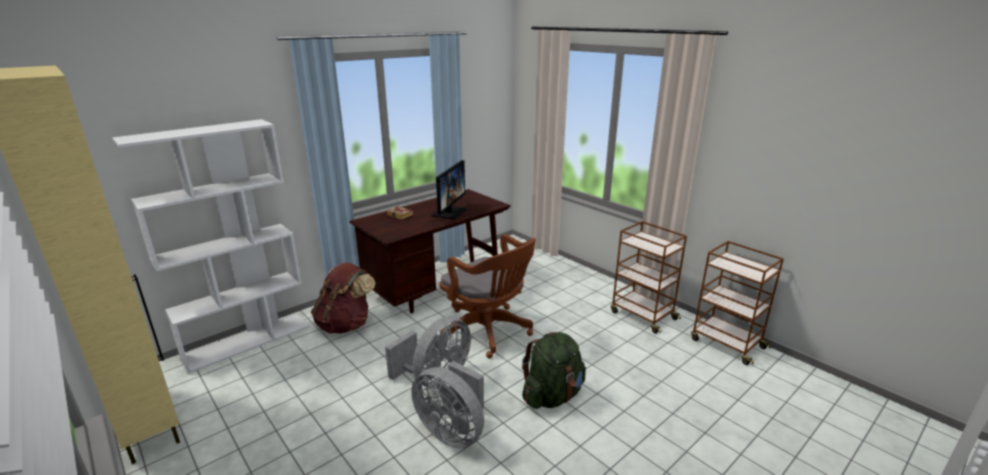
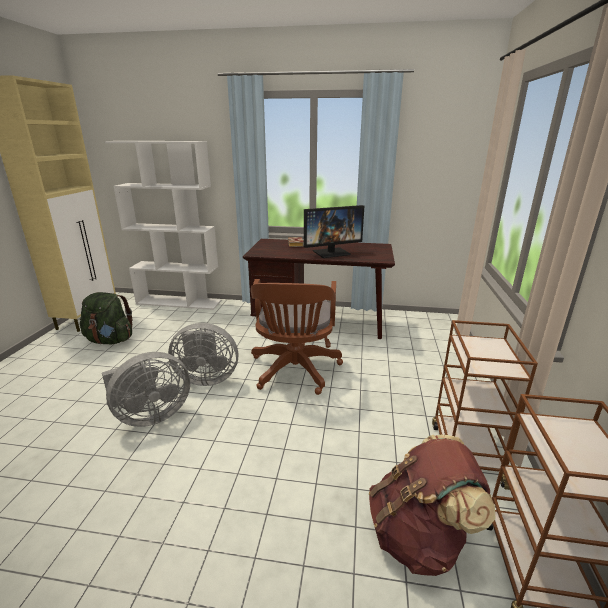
camera: 50 degrees right, 0 degrees up
(346, 324) = (230, 318): brown backpack -> brown backpack (419, 536)
(453, 431) = (150, 416): grey fan -> grey fan turned 120 degrees counterclockwise
(552, 396) = (242, 449): green backpack -> green backpack (110, 340)

